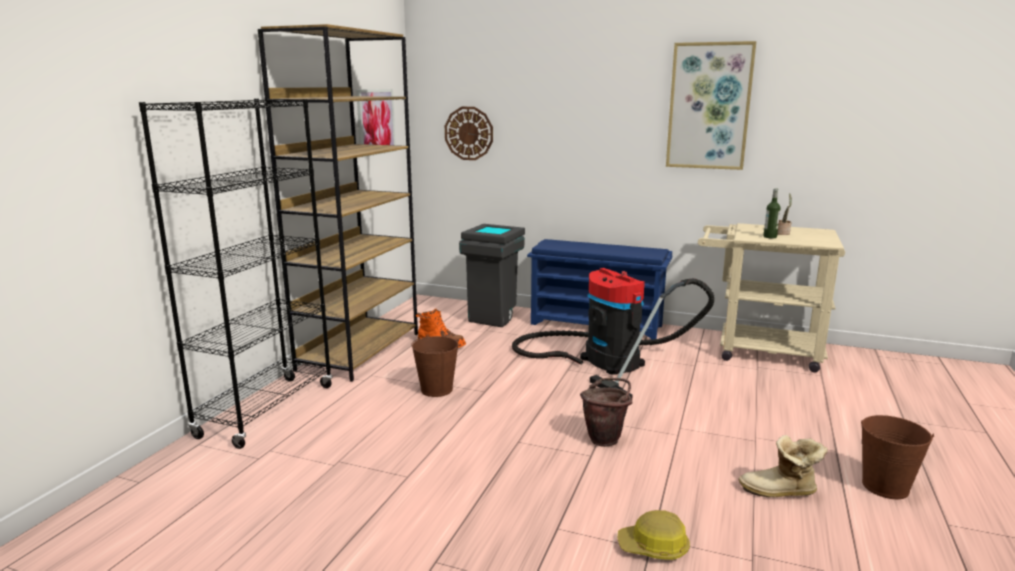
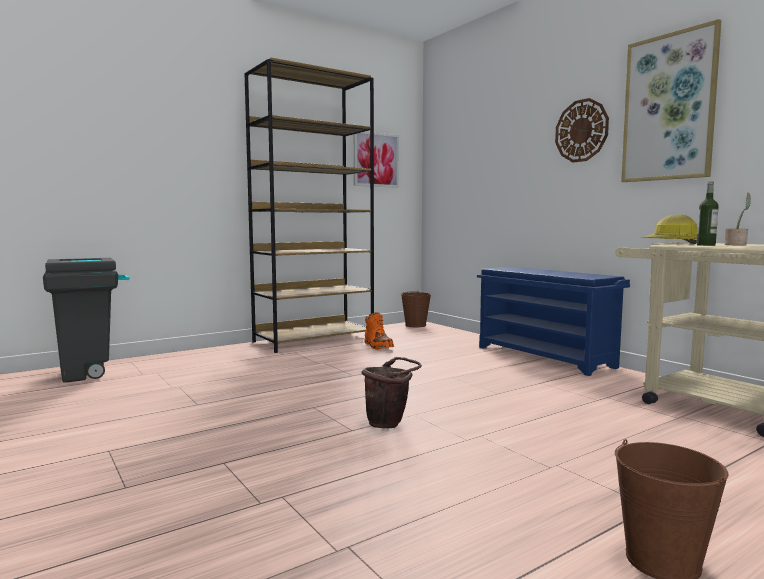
camera: 35 degrees right, 10 degrees down
(267, 411) = (197, 356): black bookcase -> none
(437, 389) = (320, 367): brown bucket -> brown bucket (415, 325)
(469, 133) = (459, 170): wall clock -> wall clock (581, 131)
(494, 319) = (453, 340): grey trash can -> grey trash can (91, 374)
(605, 360) = (503, 378): vacuum cleaner -> none
(654, 547) = (267, 503): hard hat -> hard hat (670, 243)
(780, 492) = (491, 513): boot -> none

